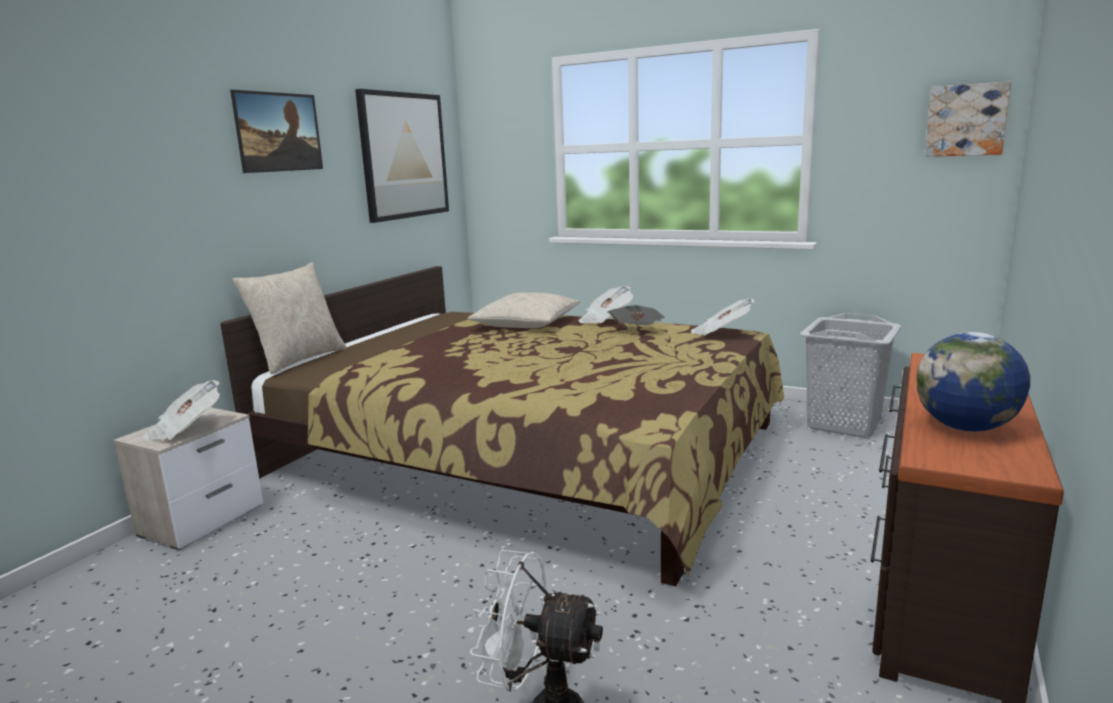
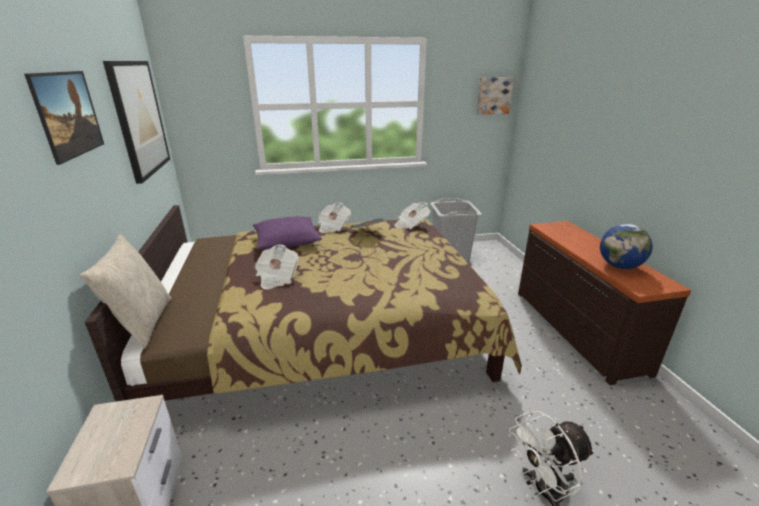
camera: 40 degrees left, 10 degrees up
(185, 430) = (123, 439): newspaper -> newspaper (277, 278)
(526, 323) = (287, 240): beige pillow -> purple pillow

